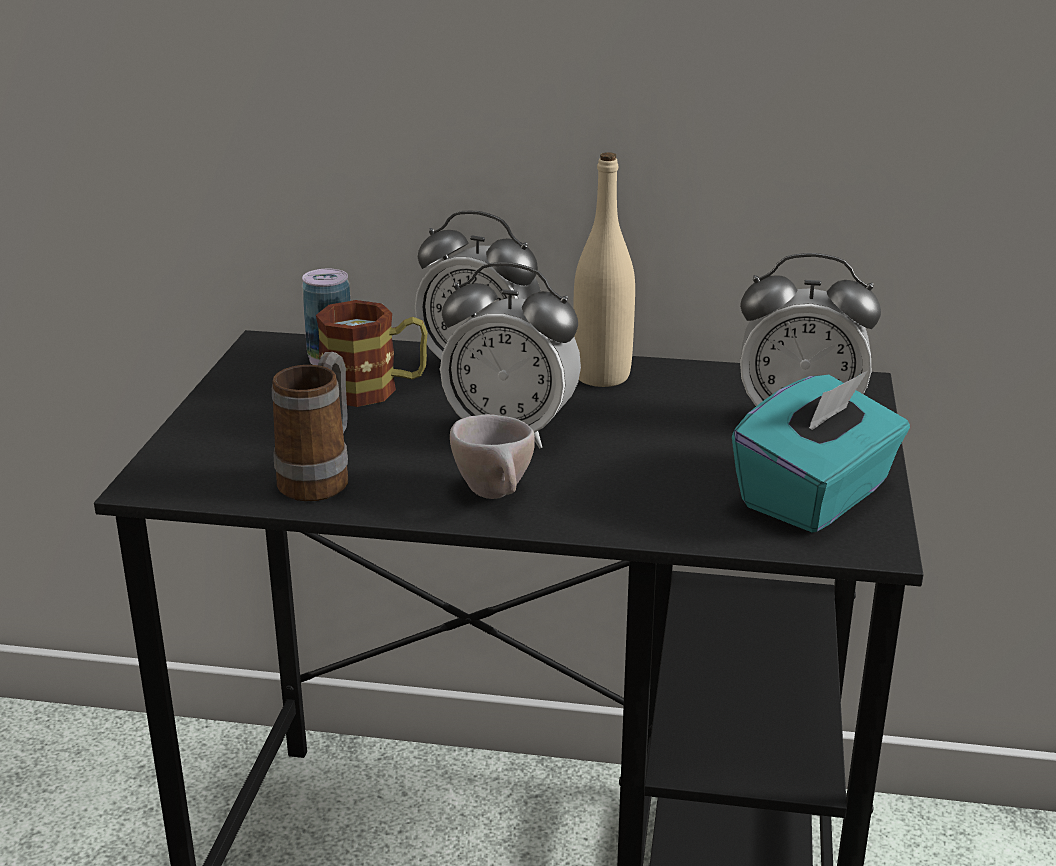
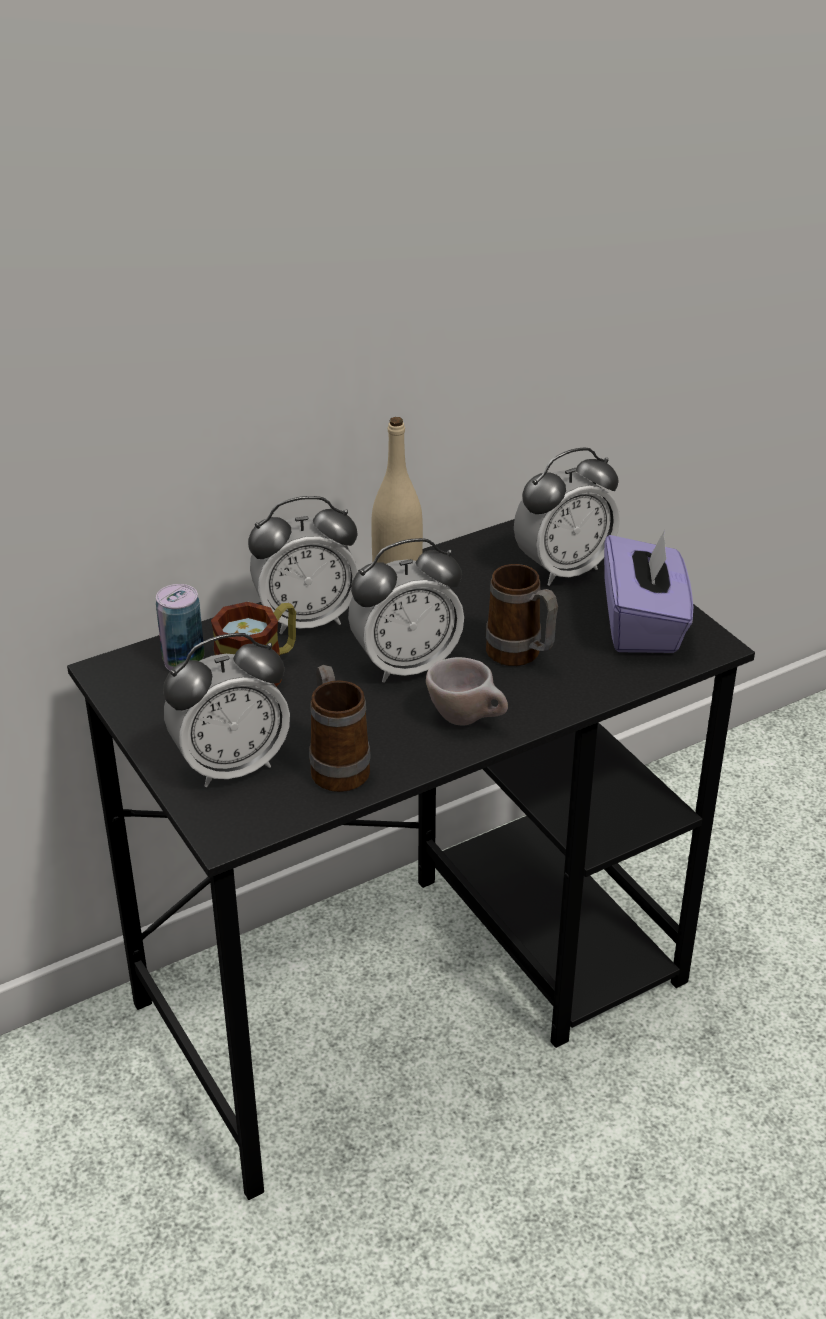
camera: 40 degrees left, 10 degrees up
(239, 440) = (231, 765): none -> alarm clock
(635, 470) = (520, 657): none -> mug
(816, 496) = (643, 625): turquoise tissue box -> purple tissue box

